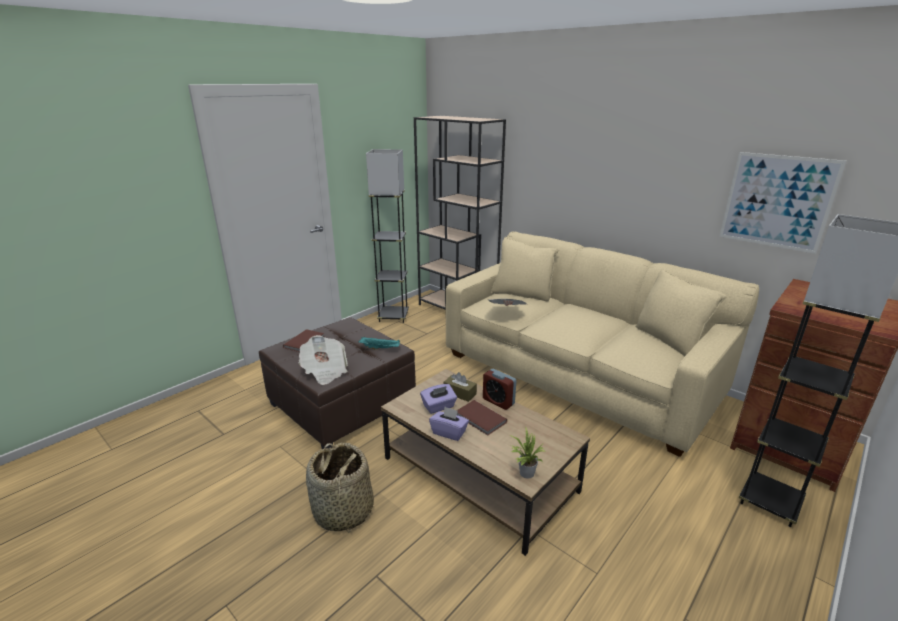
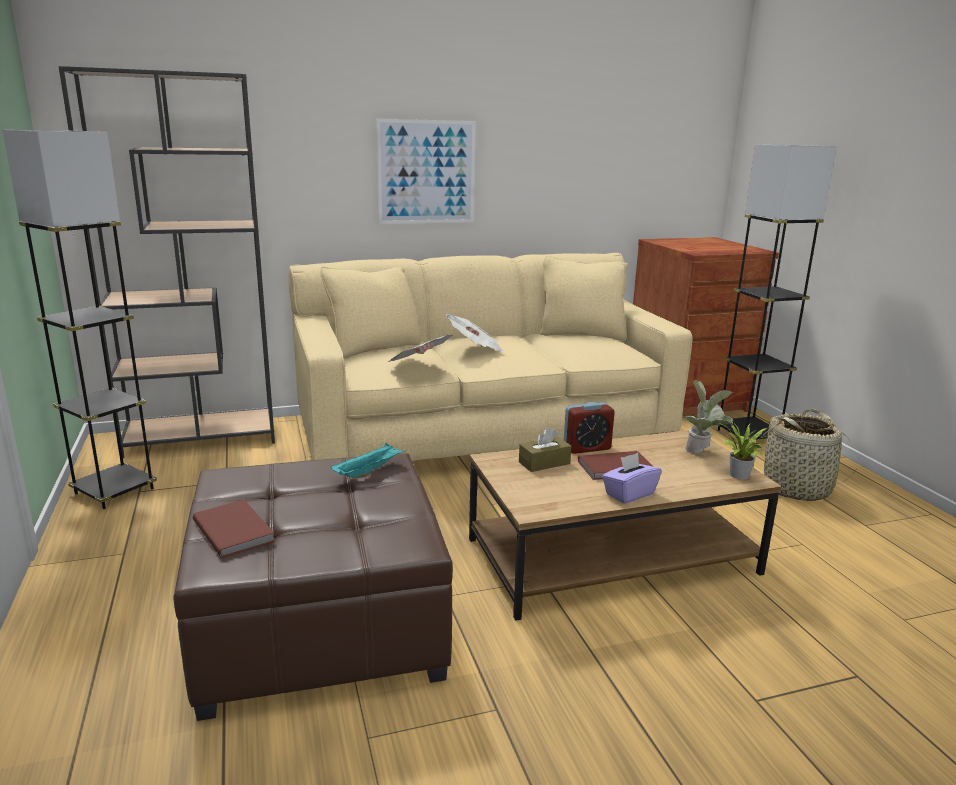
camera: 60 degrees left, 5 degrees down
(324, 371) = (379, 533): newspaper -> newspaper (475, 349)
(343, 511) = (610, 699): basket -> basket (797, 488)
(439, 407) = (563, 484): purple tissue box -> none
(550, 448) = (702, 451): none -> potted plant
(777, 201) = (613, 162): picture -> picture (426, 172)

